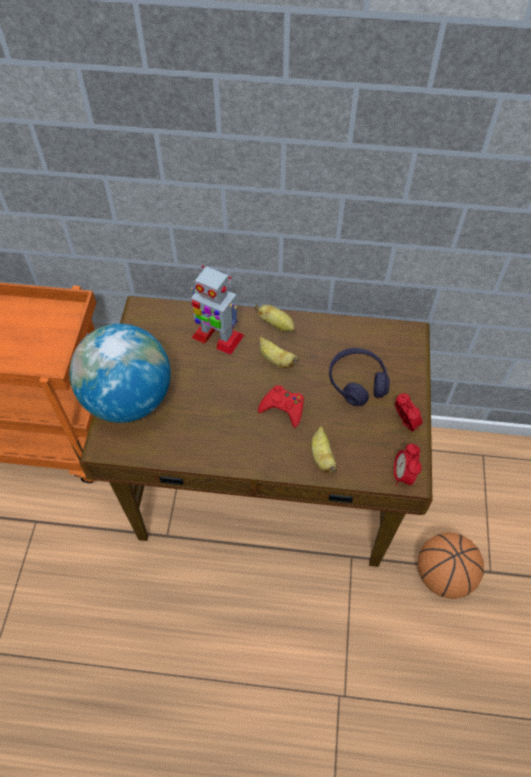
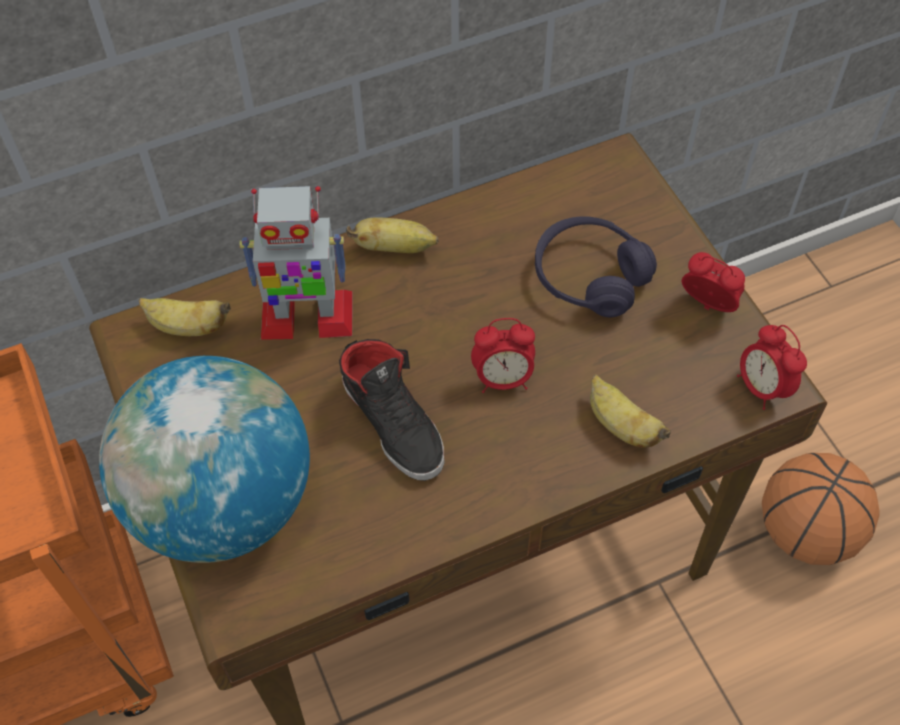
camera: 30 degrees left, 0 degrees up
(222, 402) = (394, 422): none -> black shoe
(276, 360) = (434, 306): banana -> banana (187, 327)
(283, 408) = (503, 379): red game controller -> alarm clock

